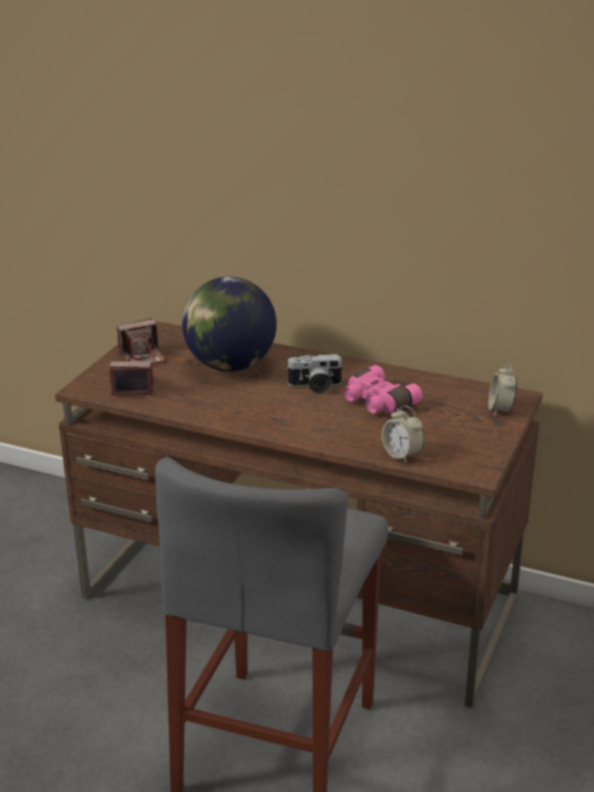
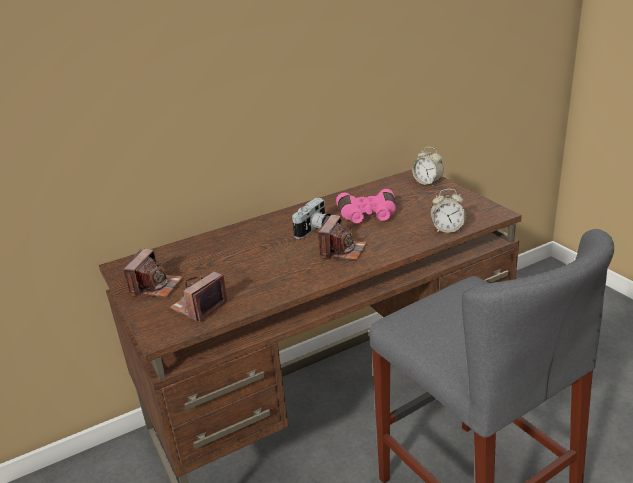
camera: 50 degrees left, 0 degrees up
(230, 366) = (235, 252): globe -> none
(293, 414) = (342, 250): none -> camera

